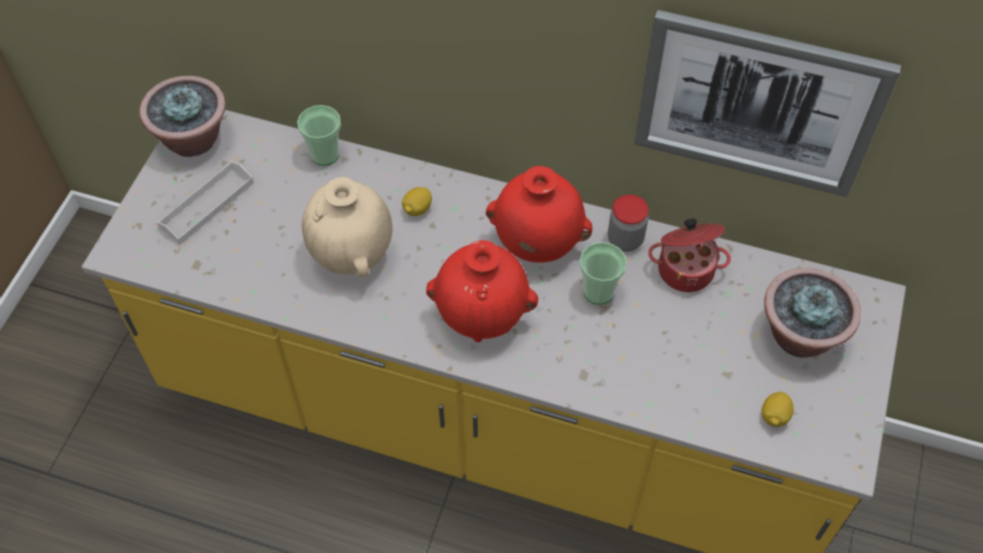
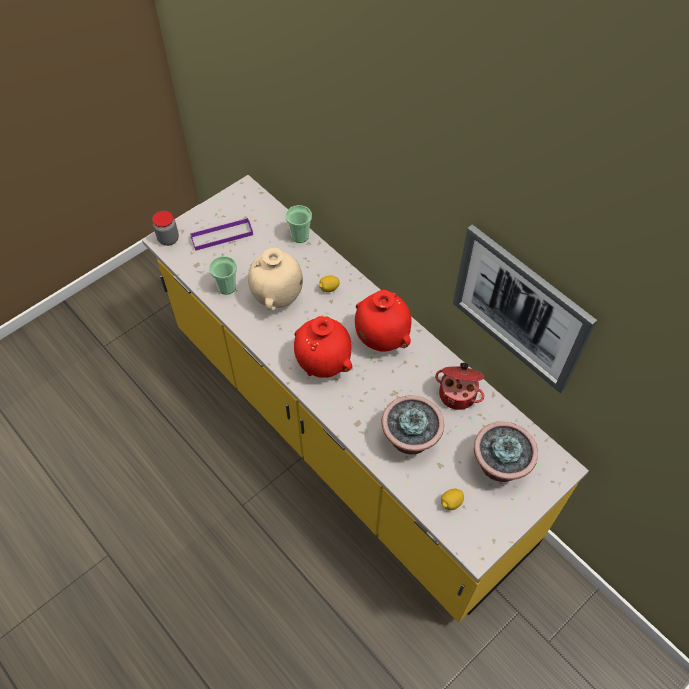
camera: 30 degrees right, 0 degrees up
(193, 139) = (237, 198): potted plant -> potted plant (410, 439)
(207, 205) = (222, 236): white tray -> purple tray
(598, 291) = (398, 382): cup -> cup (227, 287)
(625, 239) = (434, 360): jar -> jar (168, 239)

